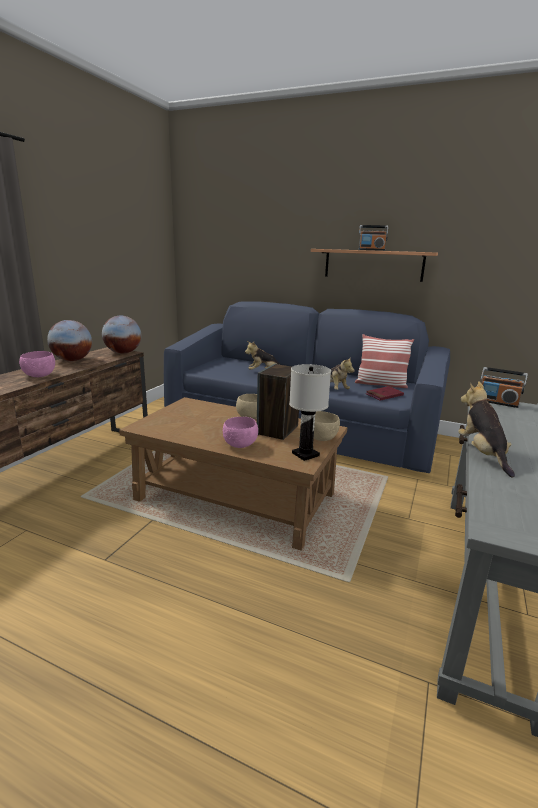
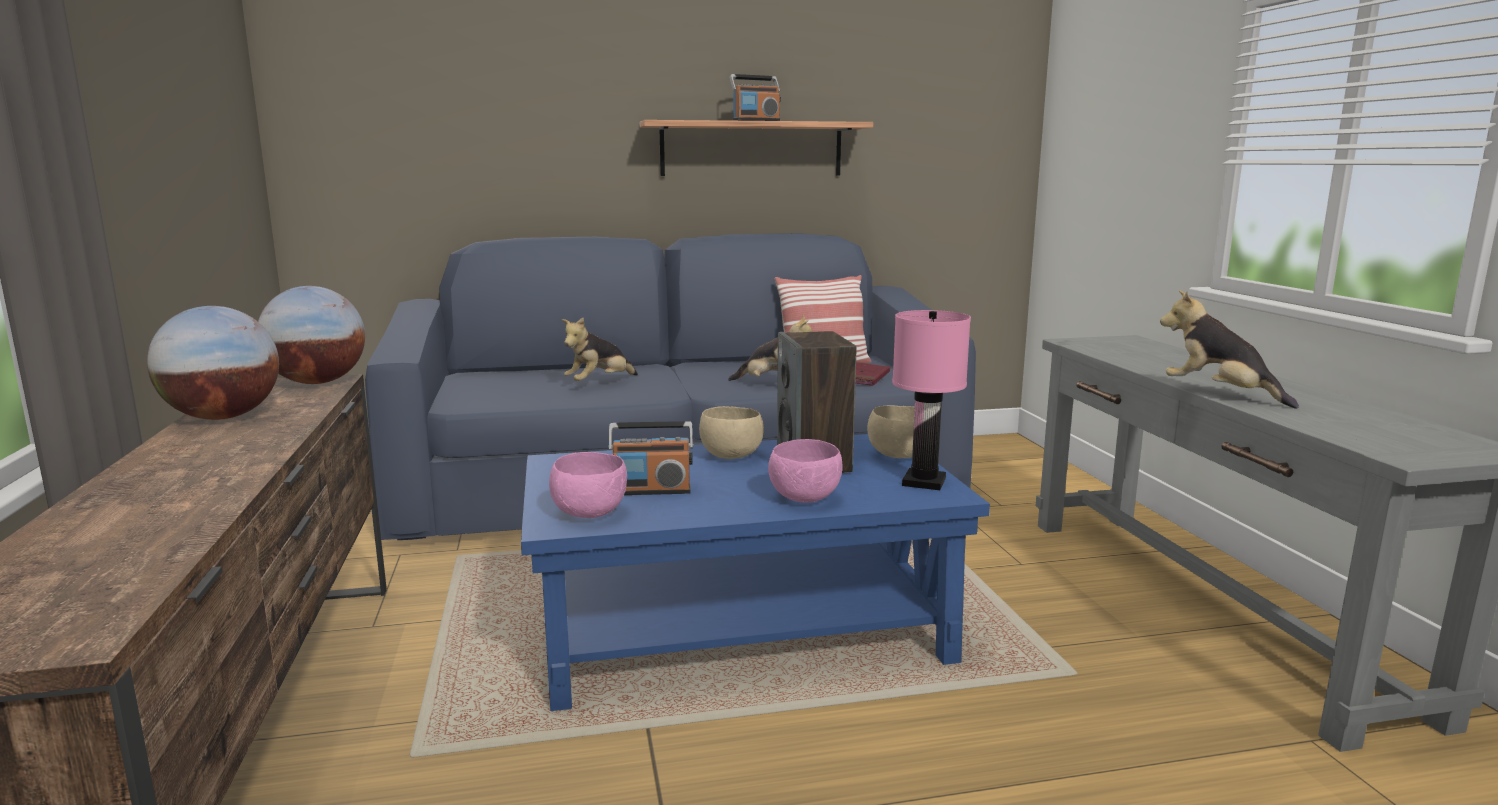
camera: 35 degrees left, 5 degrees down
(40, 376) = (233, 460): pink bowl -> pink bowl (591, 513)
(237, 497) = (742, 629): brown coffee table -> blue coffee table
(305, 454) = (924, 482): white table lamp -> pink table lamp
(497, 403) = (1093, 341): radio -> radio (652, 490)

